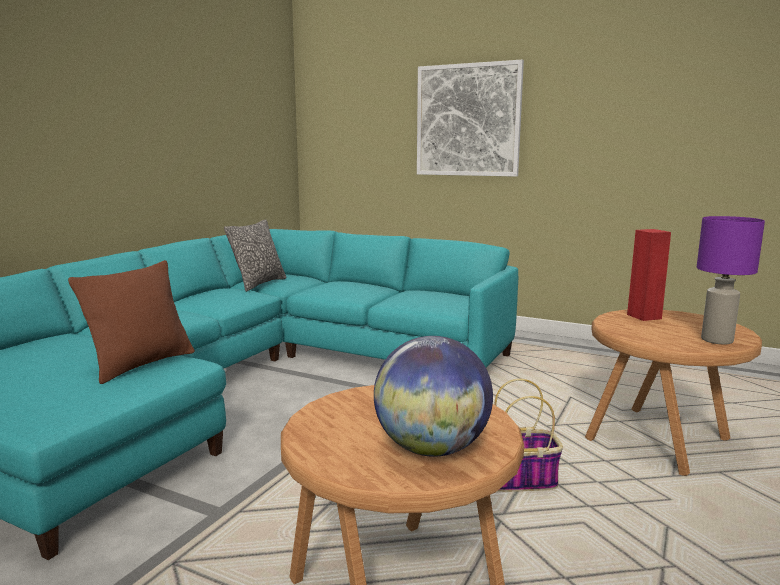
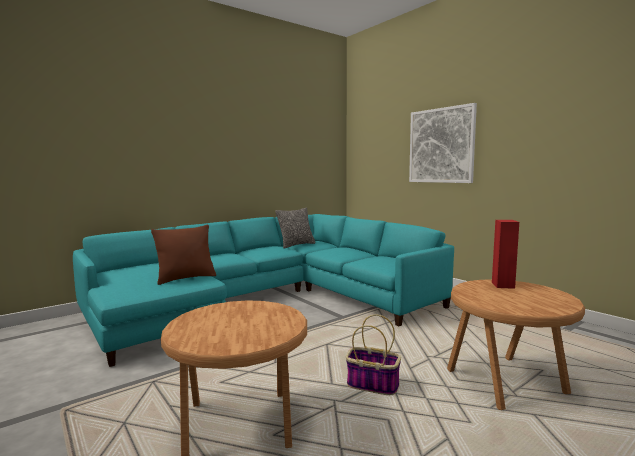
camera: 25 degrees right, 5 degrees down
(432, 449) = (233, 336): globe -> none
(716, 340) = (534, 307): purple table lamp -> none

